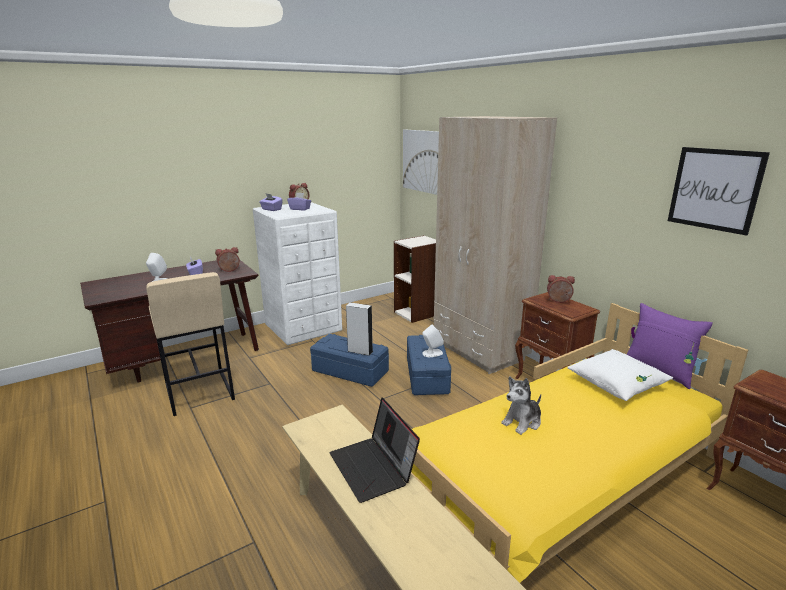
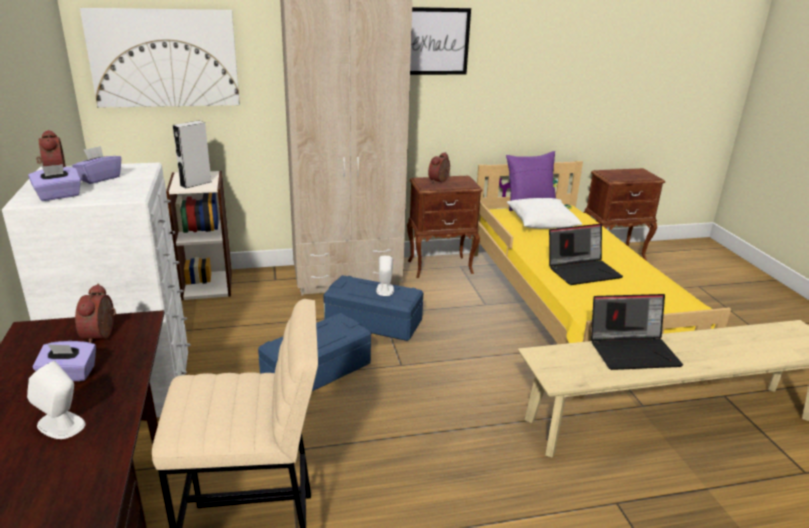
camera: 70 degrees left, 5 degrees up
(360, 351) = (340, 332): grey speaker -> grey speaker (196, 183)
(522, 422) = (583, 271): plush toy -> laptop
(714, 189) = (548, 47): picture -> picture (437, 41)

